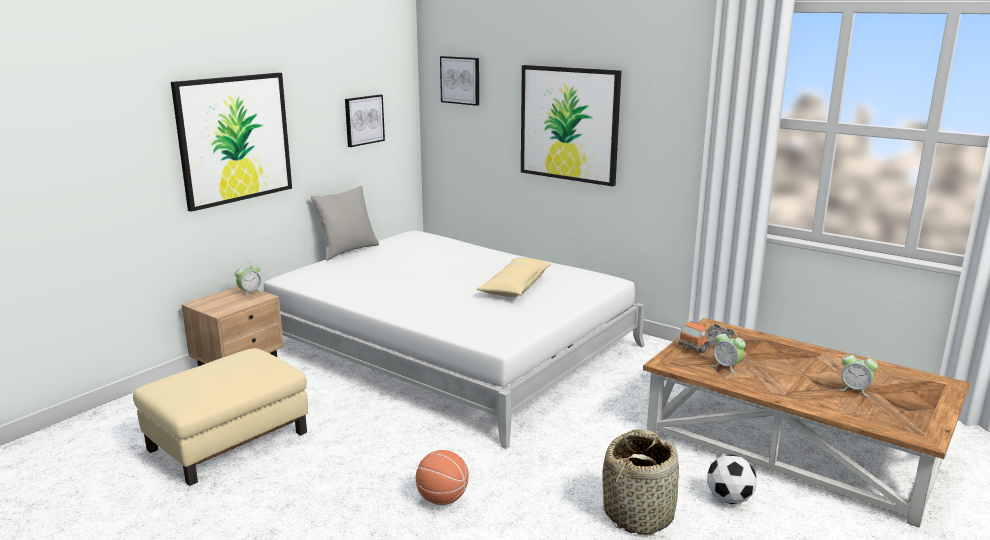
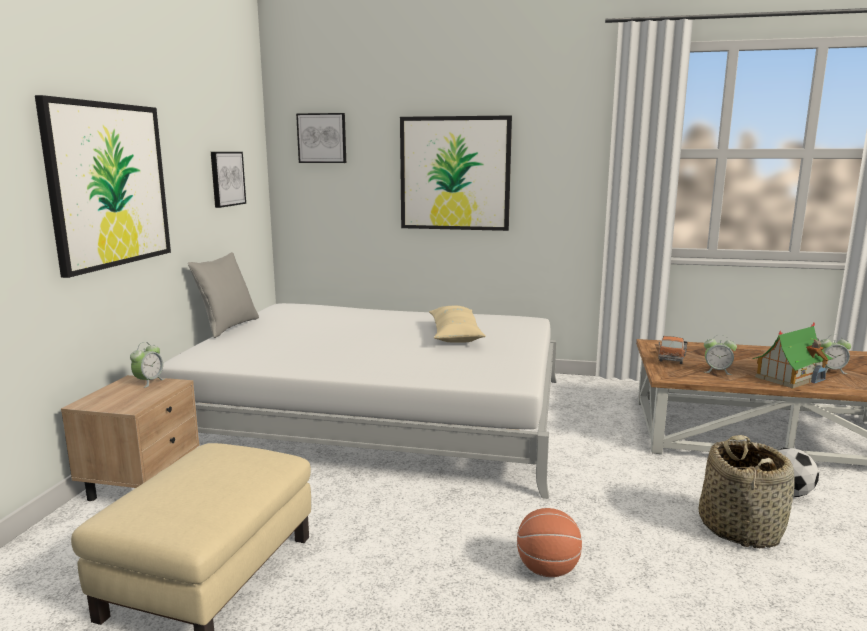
camera: 25 degrees left, 5 degrees down
(794, 387) = (790, 377): none -> toy house

